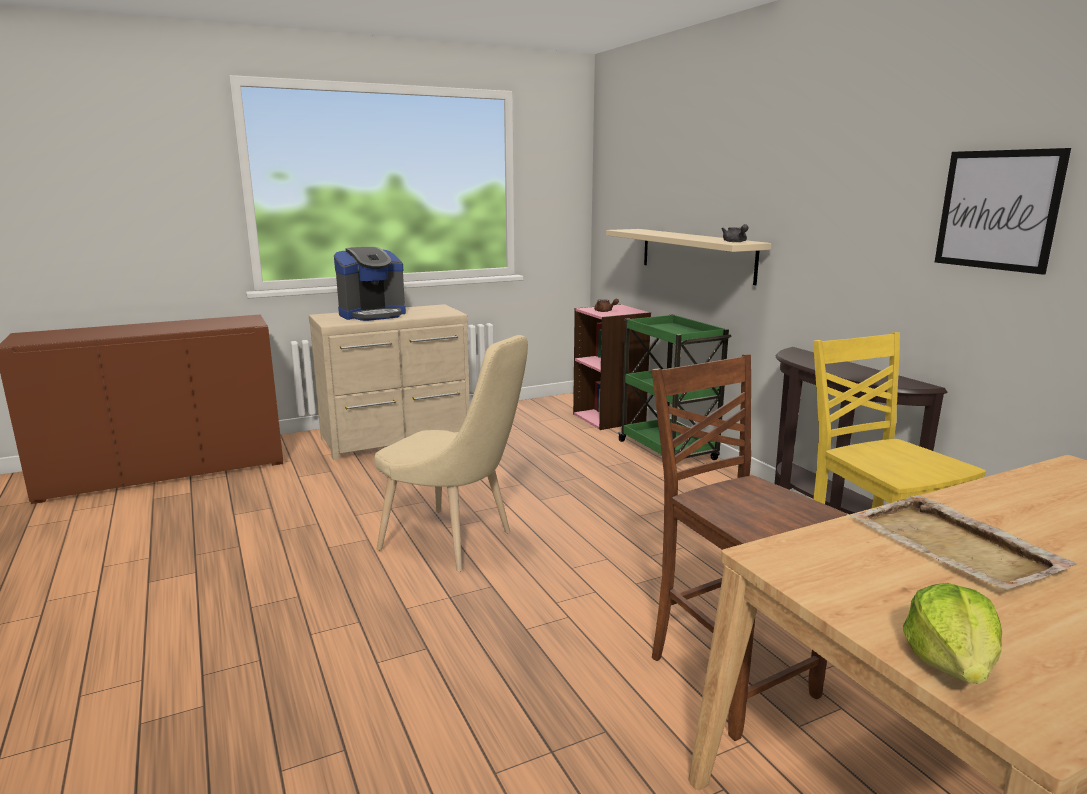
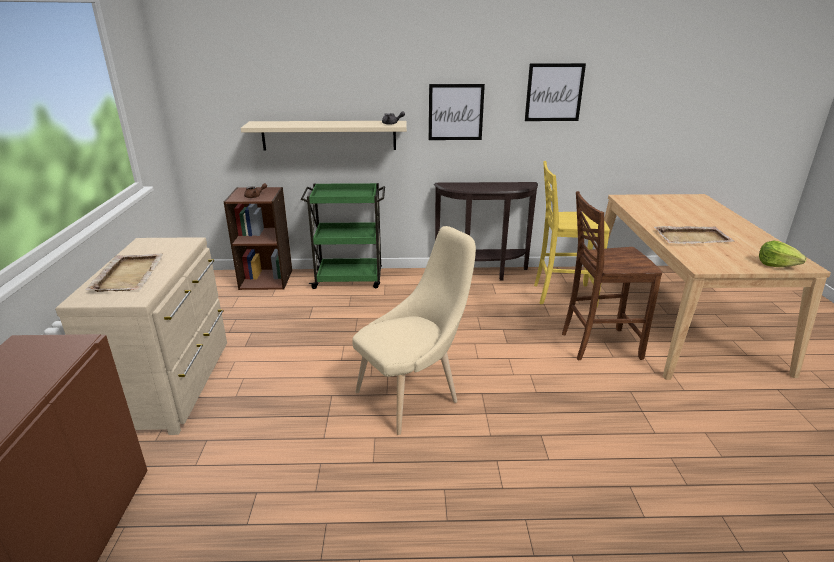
camera: 65 degrees left, 10 degrees up
(372, 315) = (128, 274): coffee machine -> beige tray
(610, 418) = (266, 279): pink bookcase -> brown bookcase
(832, 236) = (455, 112): none -> picture

